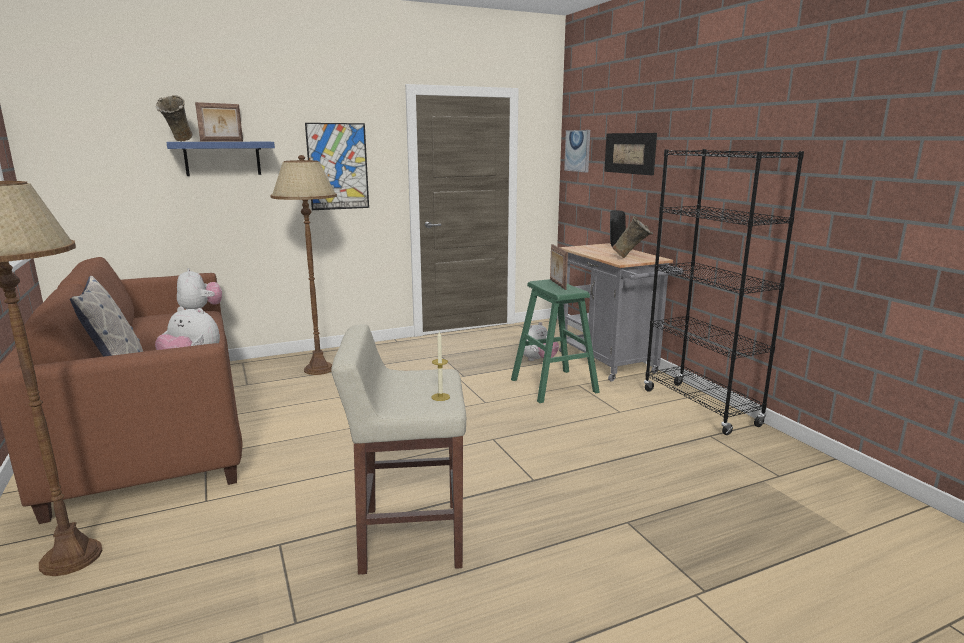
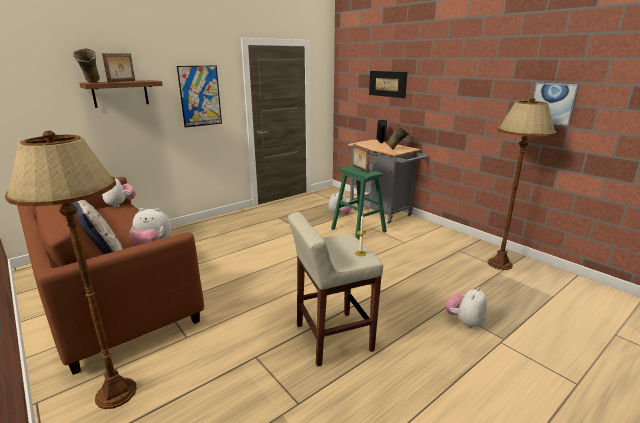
camera: 15 degrees left, 5 degrees up
(222, 158) = (120, 93): blue shelf -> brown shelf
(319, 369) = (203, 235): brown floor lamp -> brown floor lamp (500, 264)
(578, 150) = (348, 81): picture -> picture (552, 103)
(648, 550) = (464, 322): none -> plush toy
(700, 408) = (445, 234): black bookcase -> none

